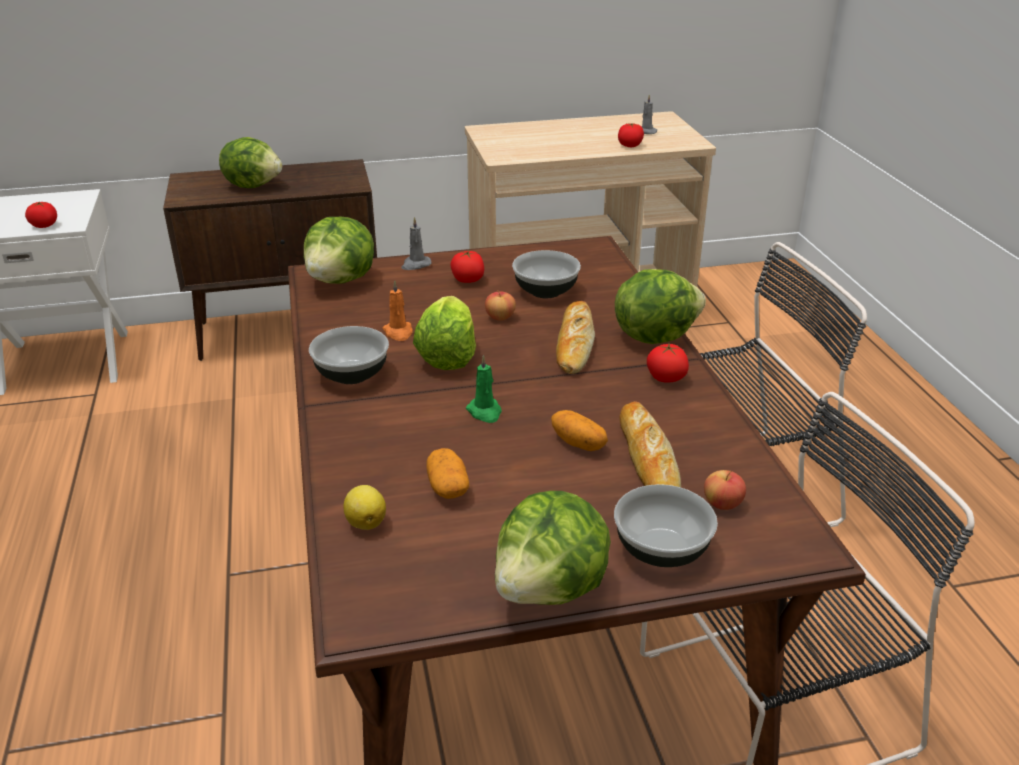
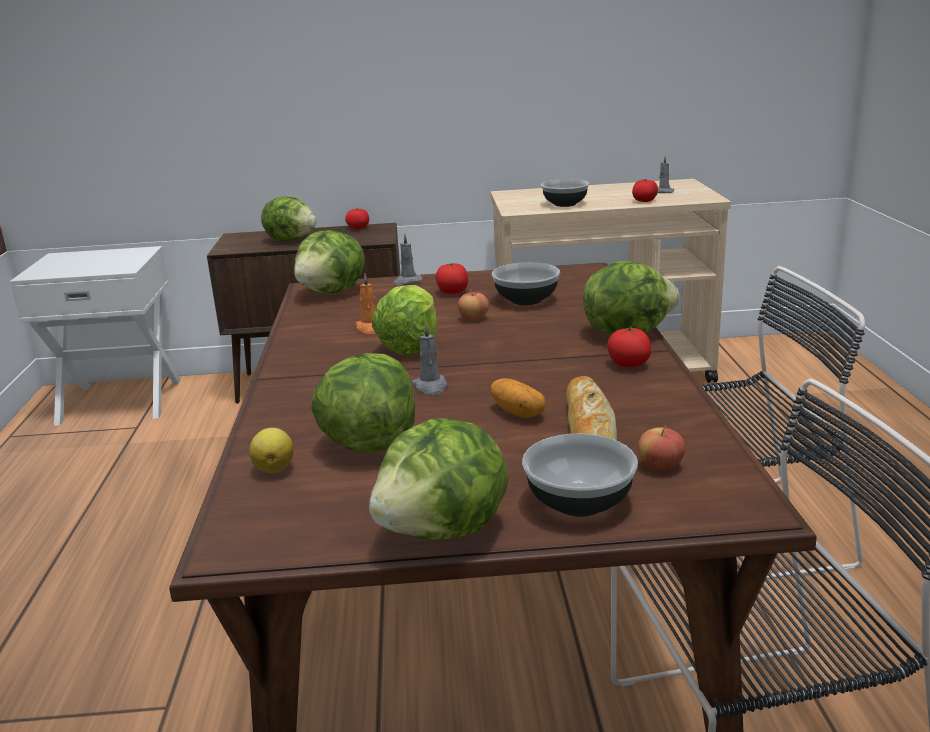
camera: 10 degrees right, 10 degrees down
(44, 225) = (103, 269): tomato -> tomato (358, 228)
(352, 374) = (312, 357): bowl -> bowl (565, 204)
(447, 487) = (369, 443): potato -> lettuce
(485, 412) = (430, 387): green candle -> grey candle
(574, 343) = (541, 337): bread -> none

